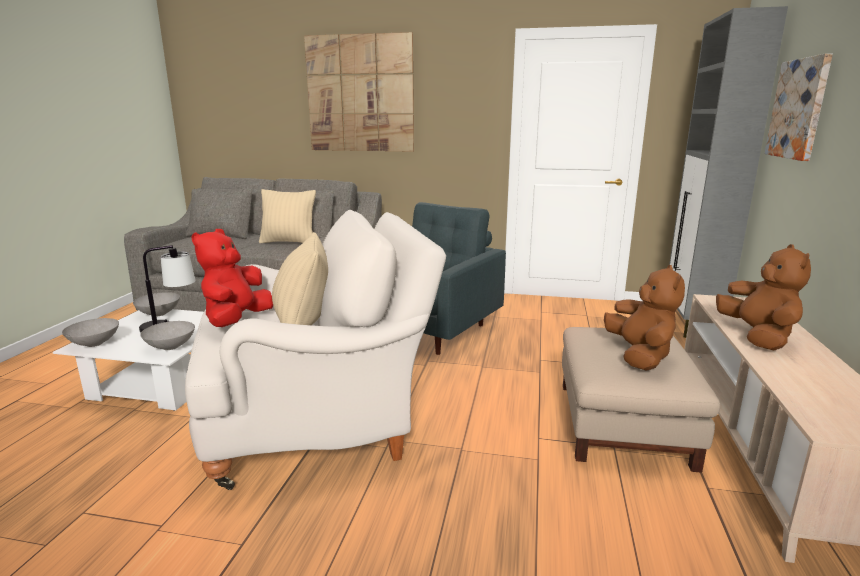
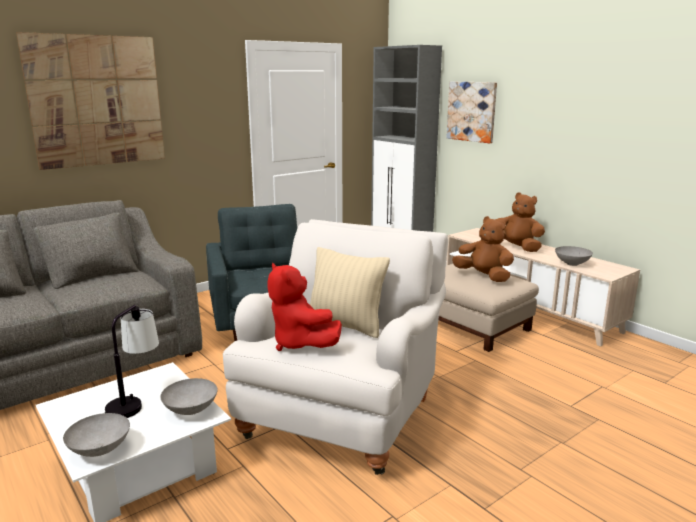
camera: 50 degrees left, 0 degrees up
(158, 314) = (80, 401): grey bowl -> grey bowl (572, 264)
(289, 242) = (99, 281): beige pillow -> none

